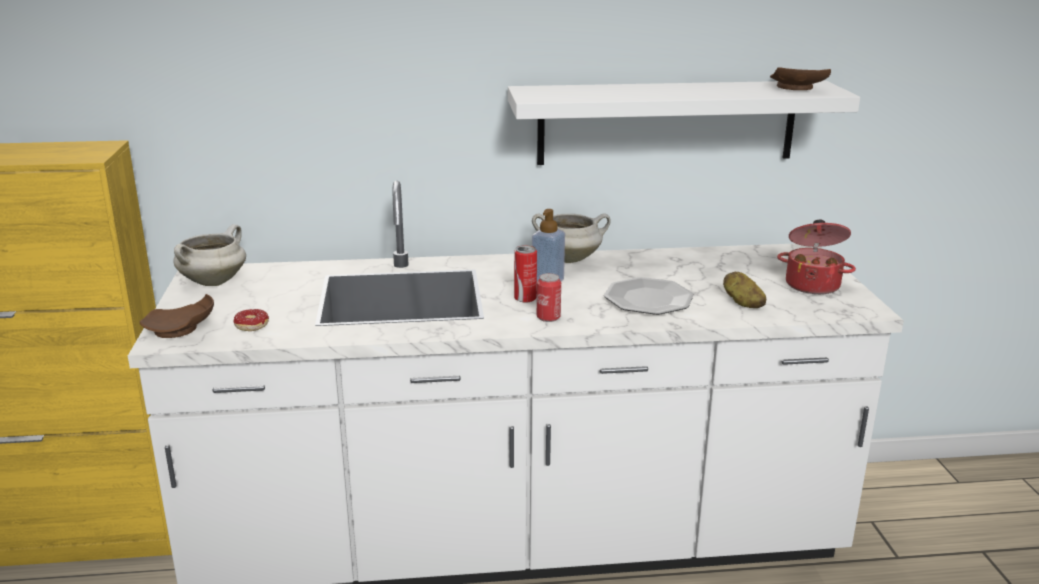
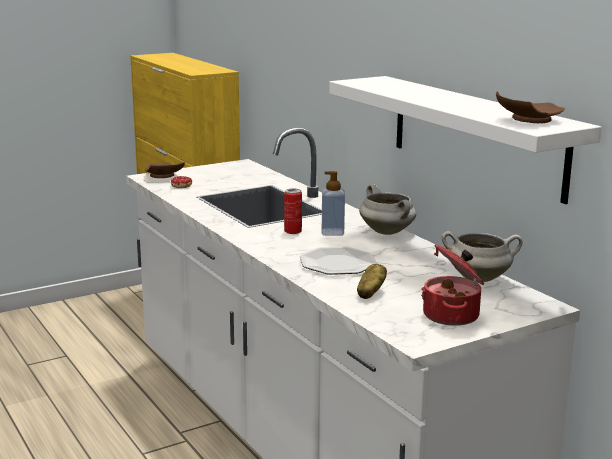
camera: 65 degrees right, 5 degrees down
(213, 281) = (232, 168): white cooking pot -> white cooking pot (479, 278)
(548, 317) = (267, 241): can -> none

